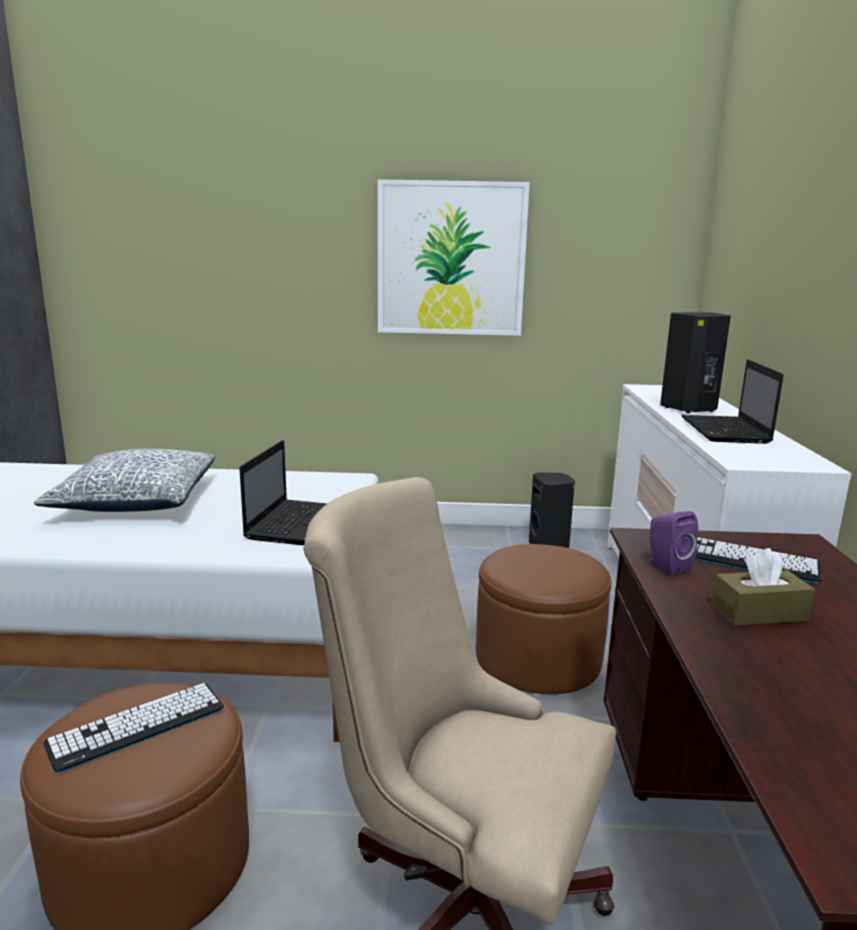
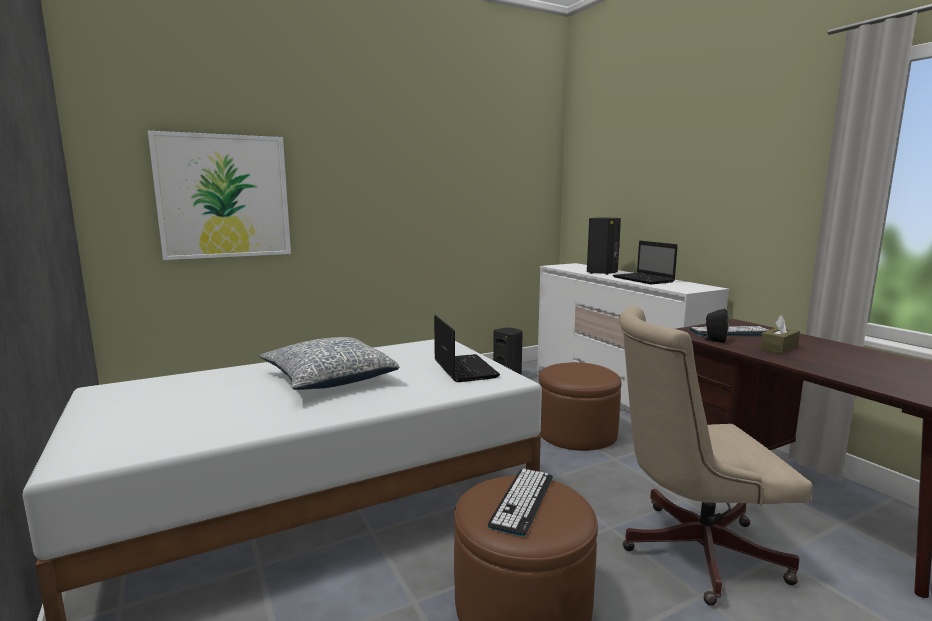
camera: 30 degrees left, 5 degrees down
(451, 259) = (425, 192): picture -> picture (224, 196)
(666, 566) = (714, 340): purple speaker -> black speaker

